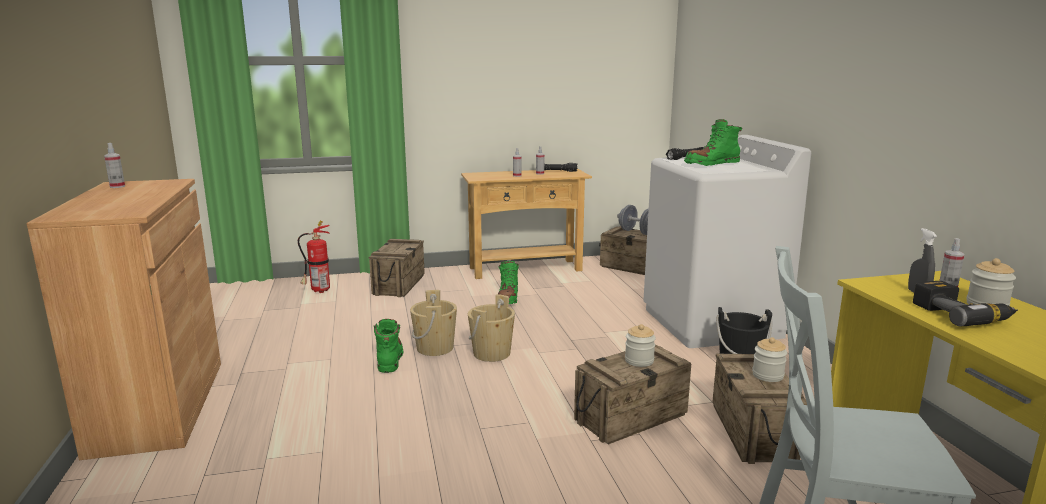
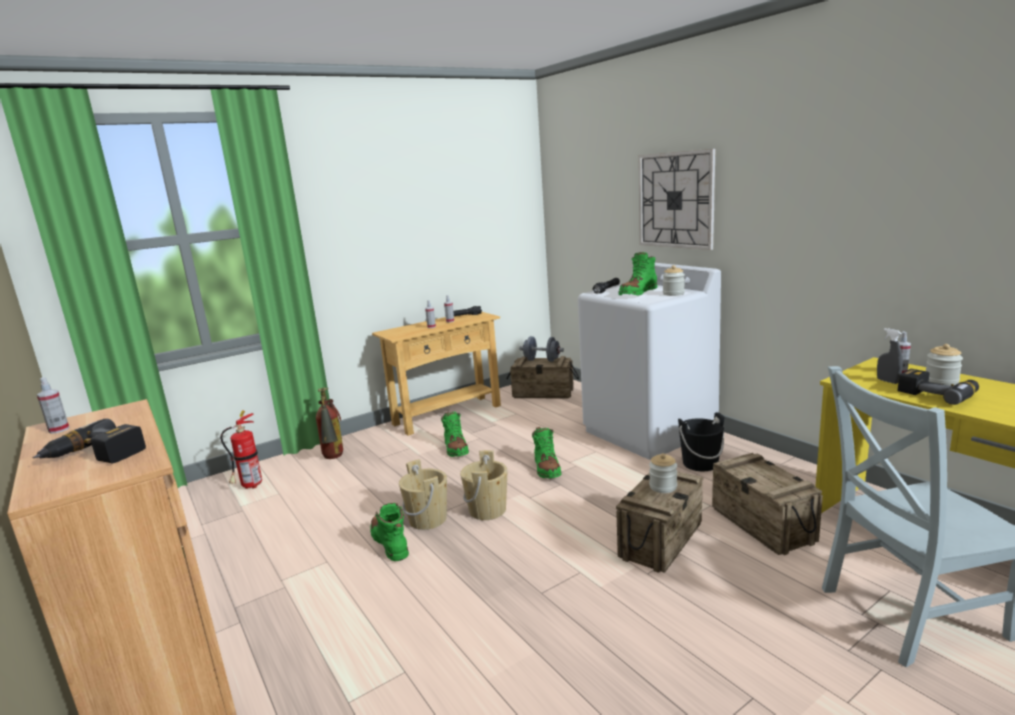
camera: 20 degrees left, 0 degrees up
(113, 203) = (95, 456): none -> power drill
(398, 284) = (333, 459): crate -> fire extinguisher
(577, 332) = (546, 468): none -> green boot
(767, 375) = (771, 473): jar -> jar (673, 293)
(782, 66) = (675, 200): none -> wall clock

